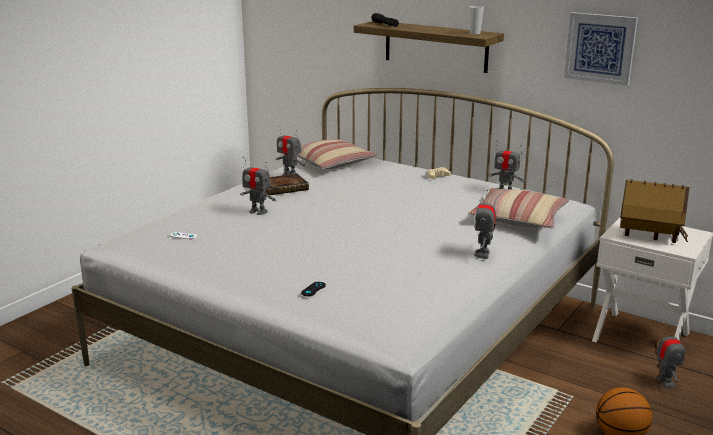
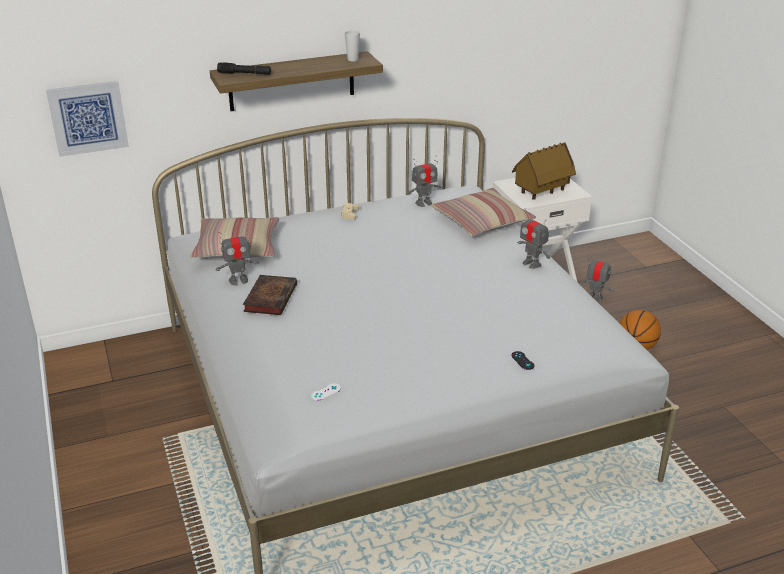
camera: 55 degrees left, 10 degrees up
(258, 211) = (317, 330): toy robot -> none
(600, 48) = (460, 44): picture -> picture (88, 118)

